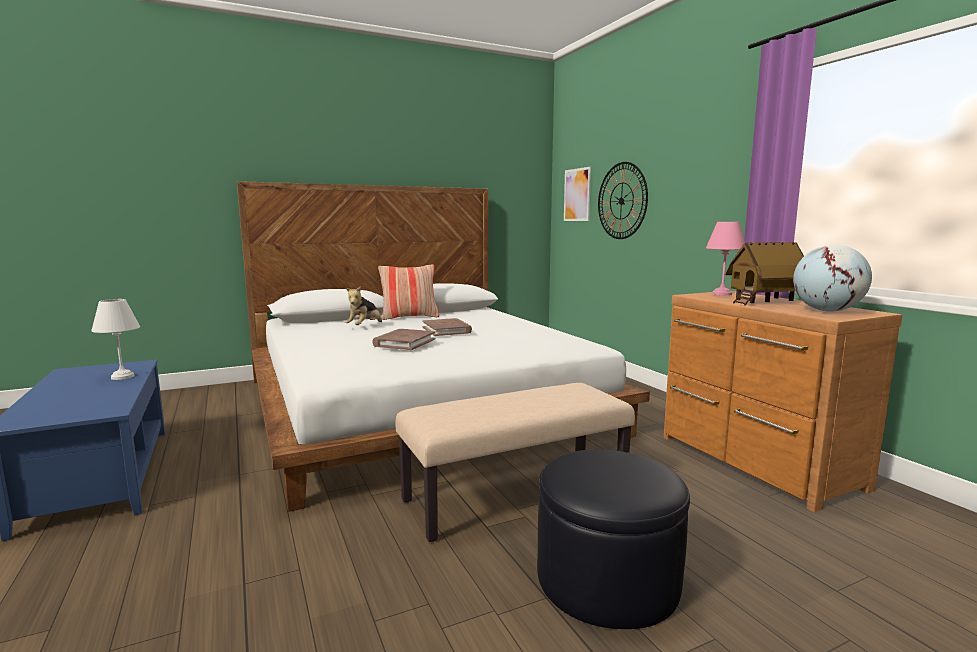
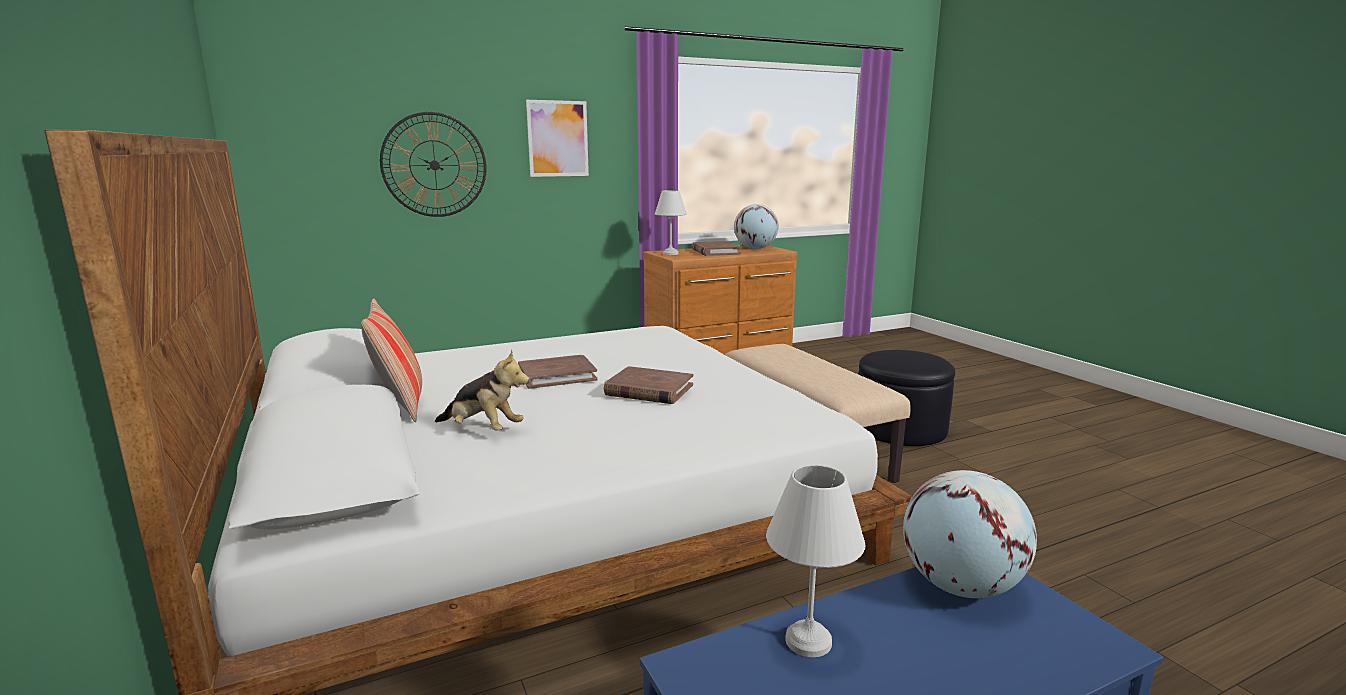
camera: 90 degrees left, 5 degrees up
(104, 403) = (960, 586): none -> globe
(577, 195) = (316, 152): picture -> picture (558, 138)
(721, 294) = (671, 254): pink table lamp -> white table lamp
(764, 302) = (715, 252): toy house -> brown book

